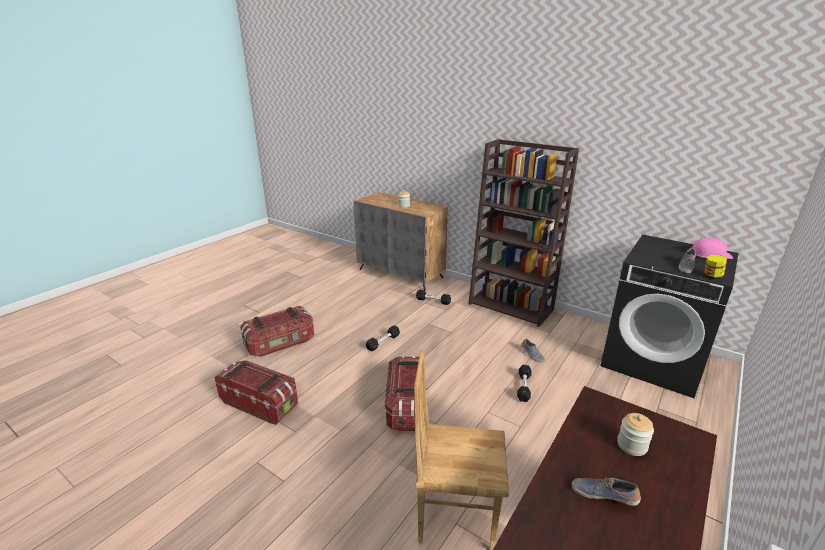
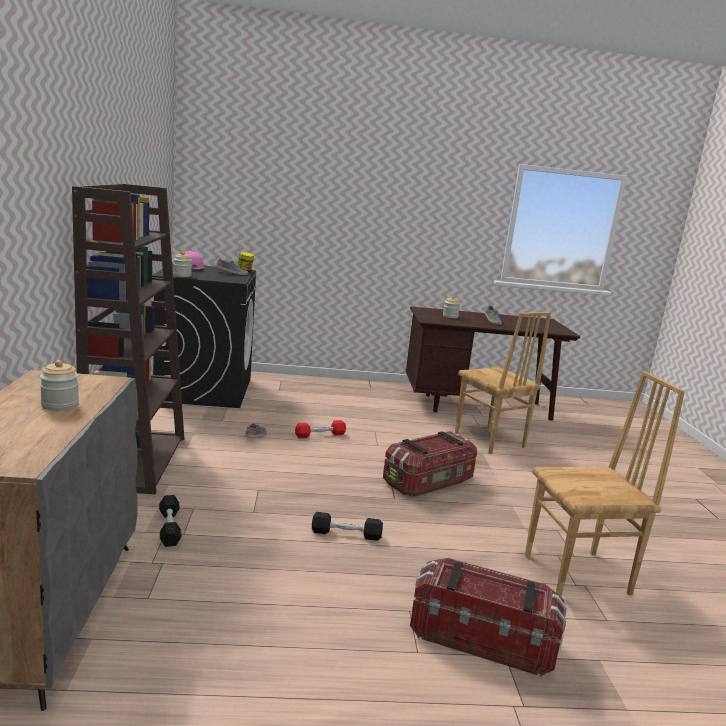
camera: 130 degrees left, 10 degrees down
(260, 403) = (578, 575): storage box -> brown chair
(523, 387) = (320, 435): black dumbbell -> red dumbbell
(649, 243) = (182, 276): none -> jar

